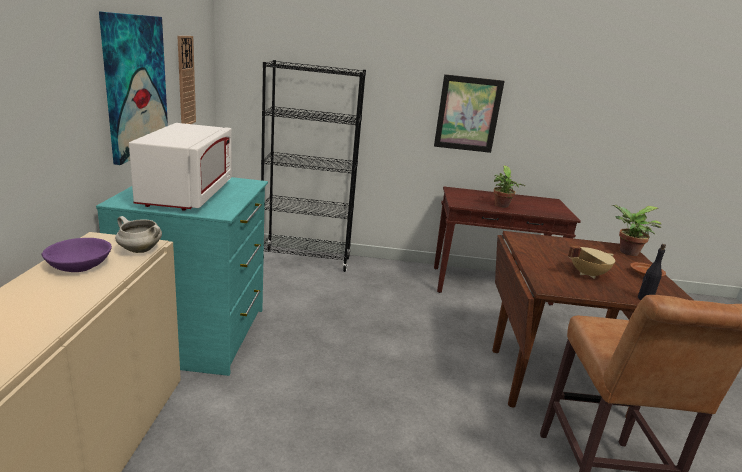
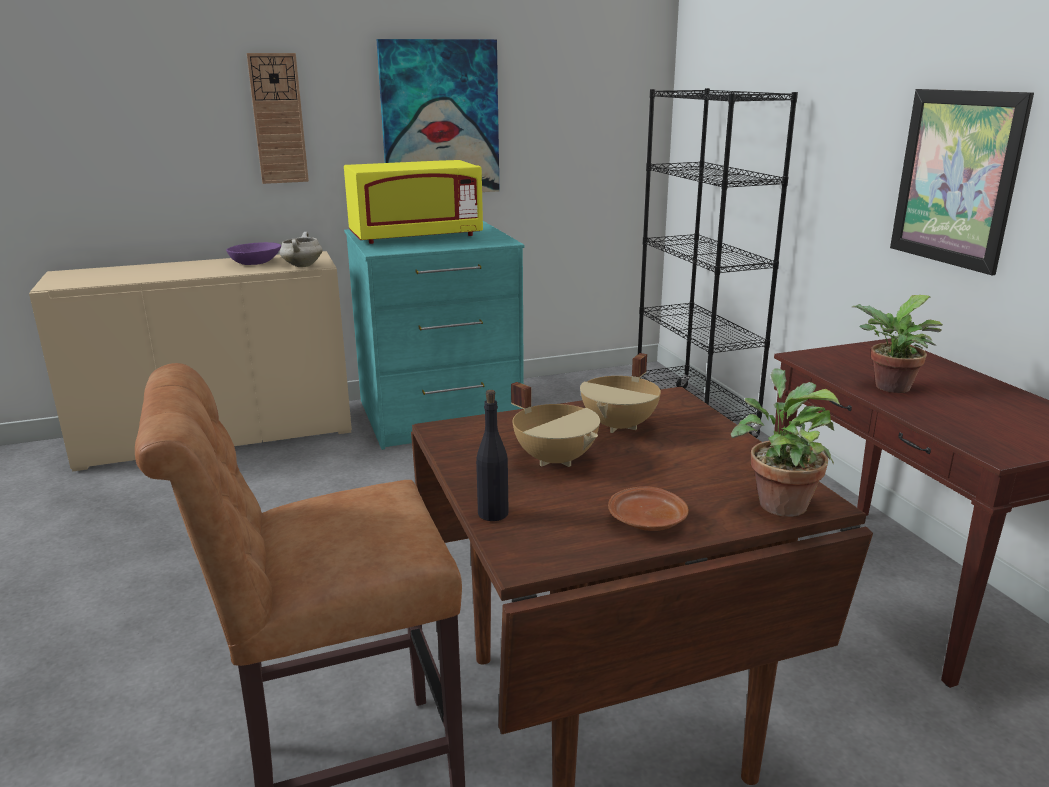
camera: 70 degrees right, 0 degrees up
(186, 81) = (567, 120): wall clock -> wall clock (278, 119)
(187, 195) = (415, 237): white microwave -> yellow microwave
(550, 253) = (620, 426): none -> beige cooking pot

